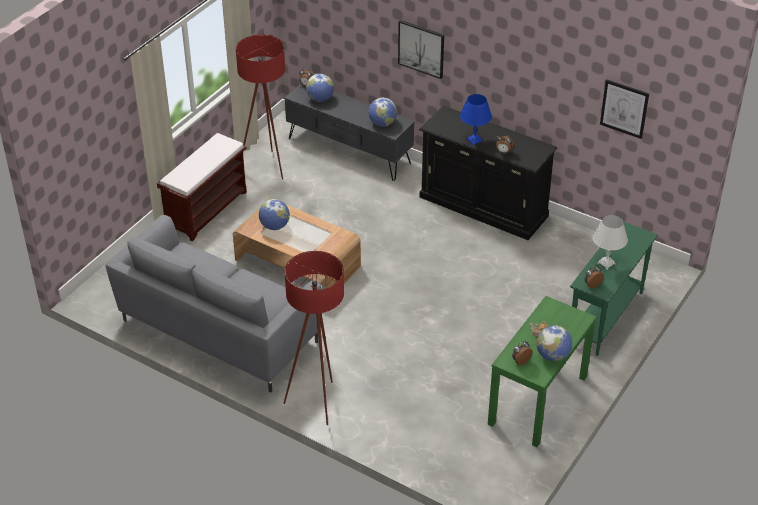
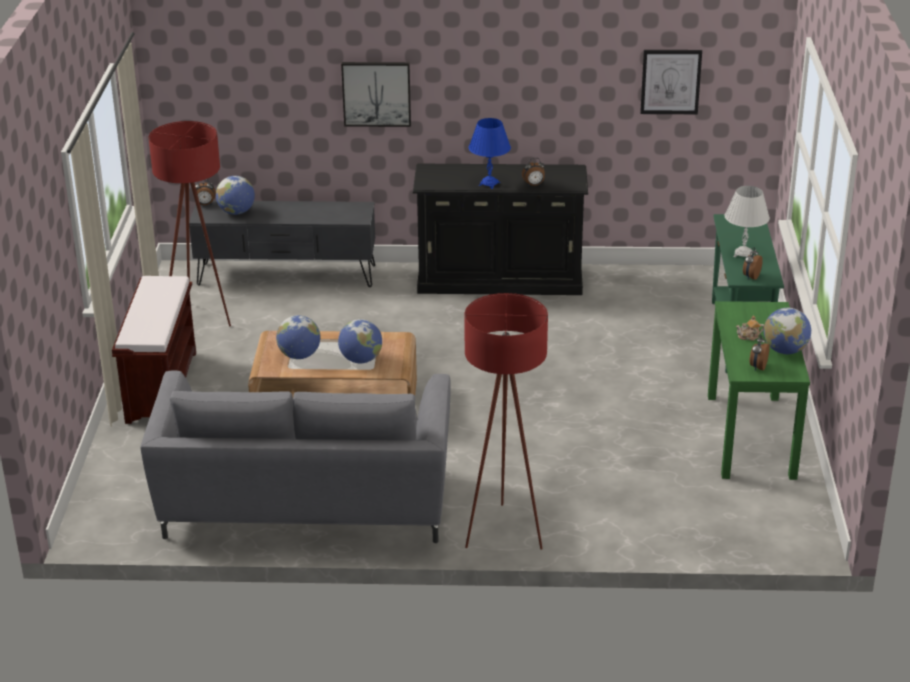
camera: 30 degrees left, 10 degrees down
(382, 123) = (339, 214): globe -> globe (361, 360)

